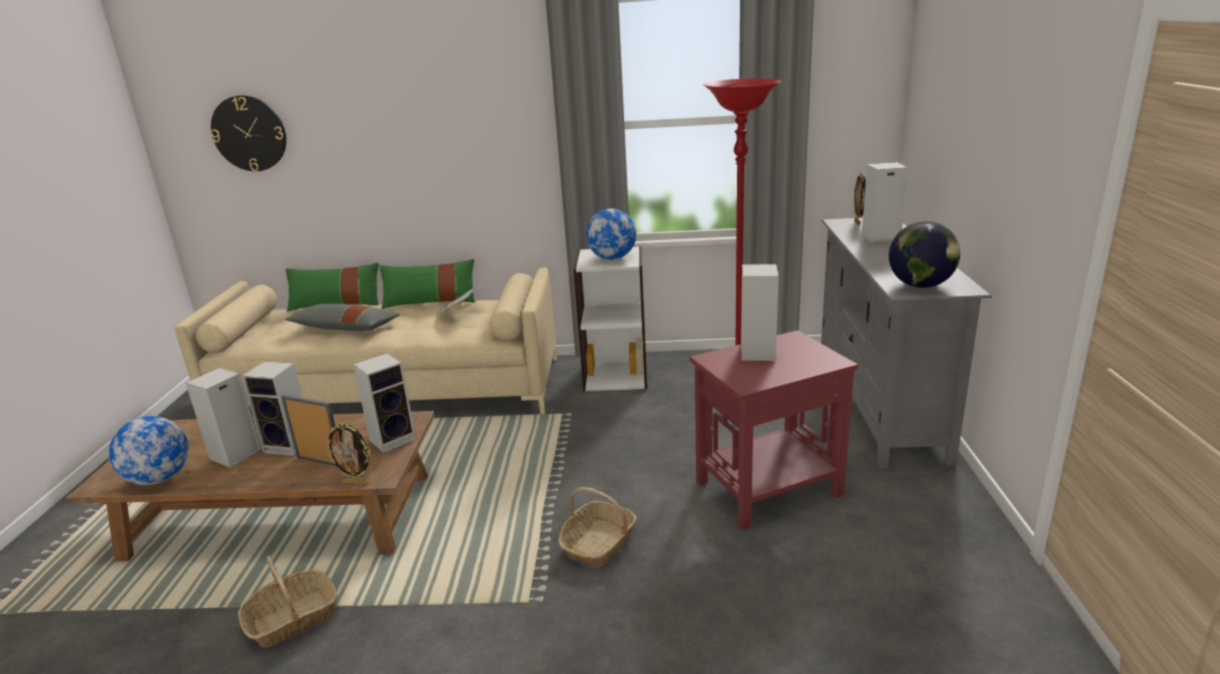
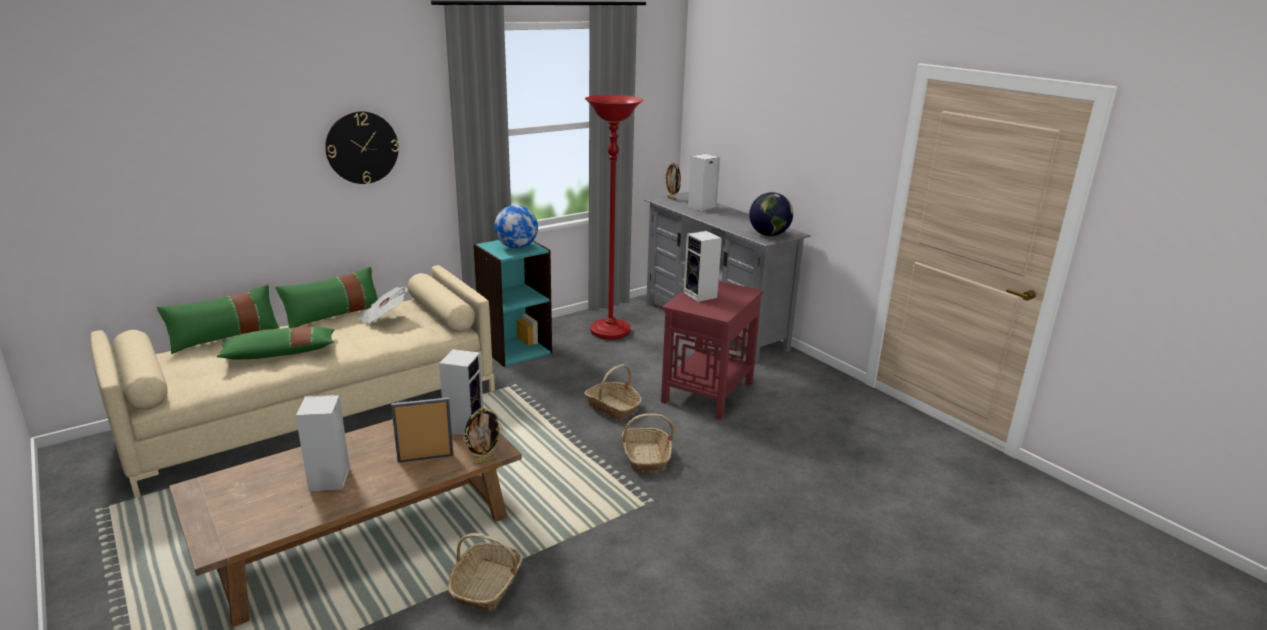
camera: 40 degrees left, 0 degrees up
(159, 479) = (281, 521): globe -> none
(249, 133) = (110, 158): wall clock -> wall clock (362, 147)
(290, 445) = (373, 457): speaker -> none
(345, 328) = (280, 354): grey pillow -> green pillow
(616, 375) = (515, 349): white bookcase -> turquoise bookcase
(635, 470) = (613, 407): none -> basket

